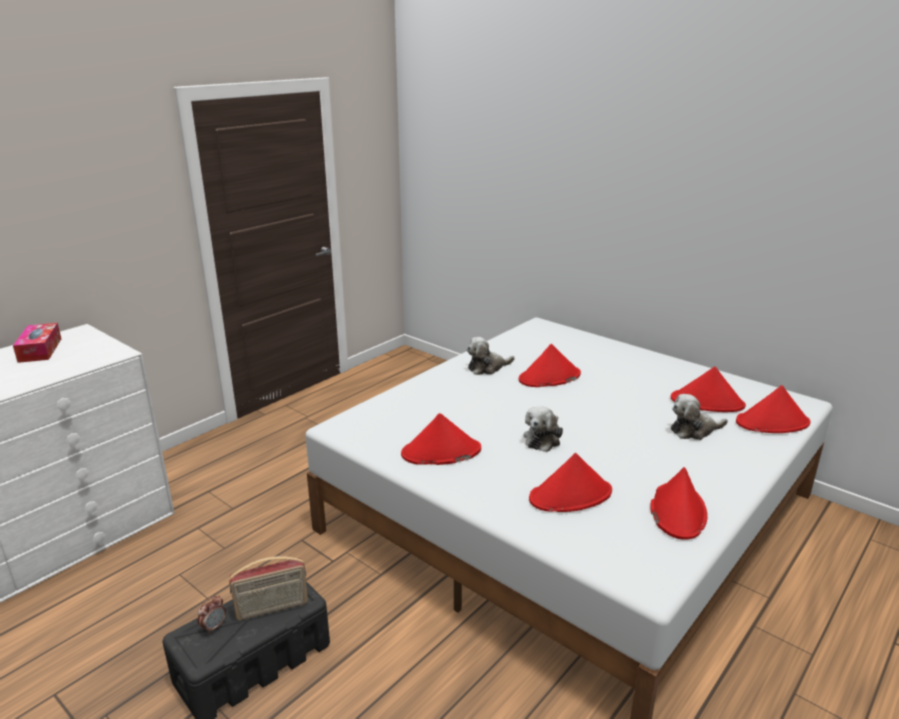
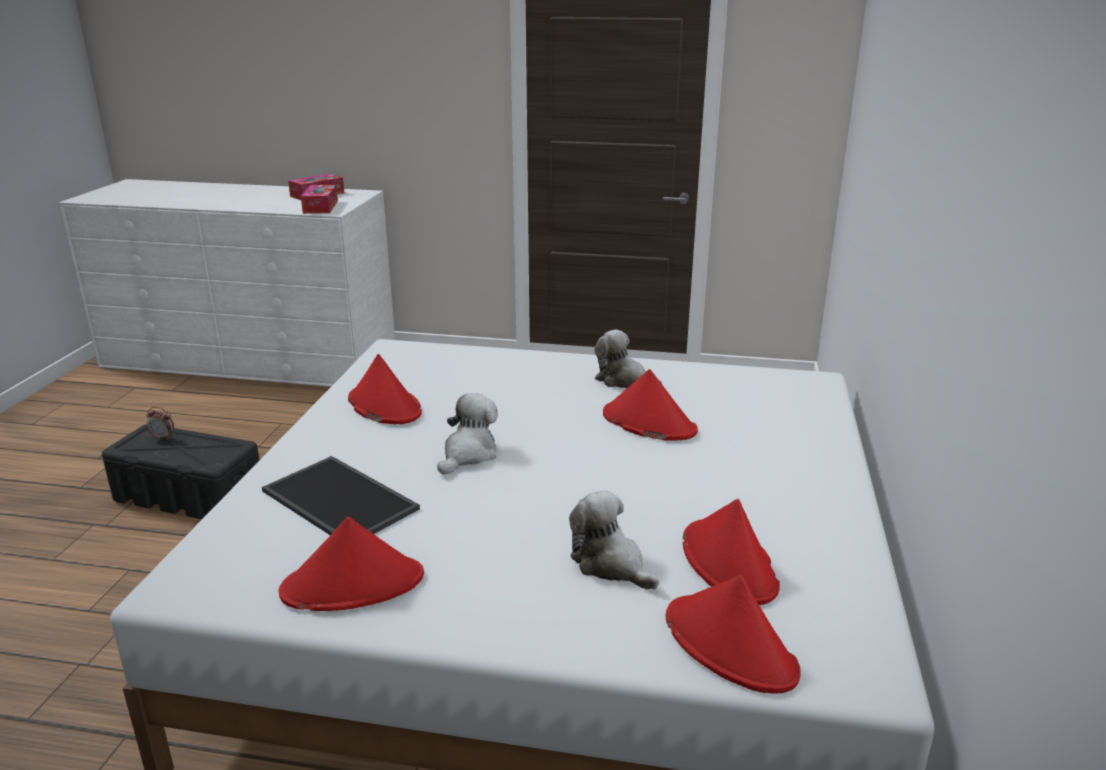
camera: 60 degrees right, 0 degrees up
(91, 356) = (320, 207): none -> tissue box
(272, 608) = (196, 452): radio -> none
(543, 439) = (468, 454): plush toy -> plush toy turned 120 degrees clockwise
(571, 495) = (342, 499): red hat -> tray

